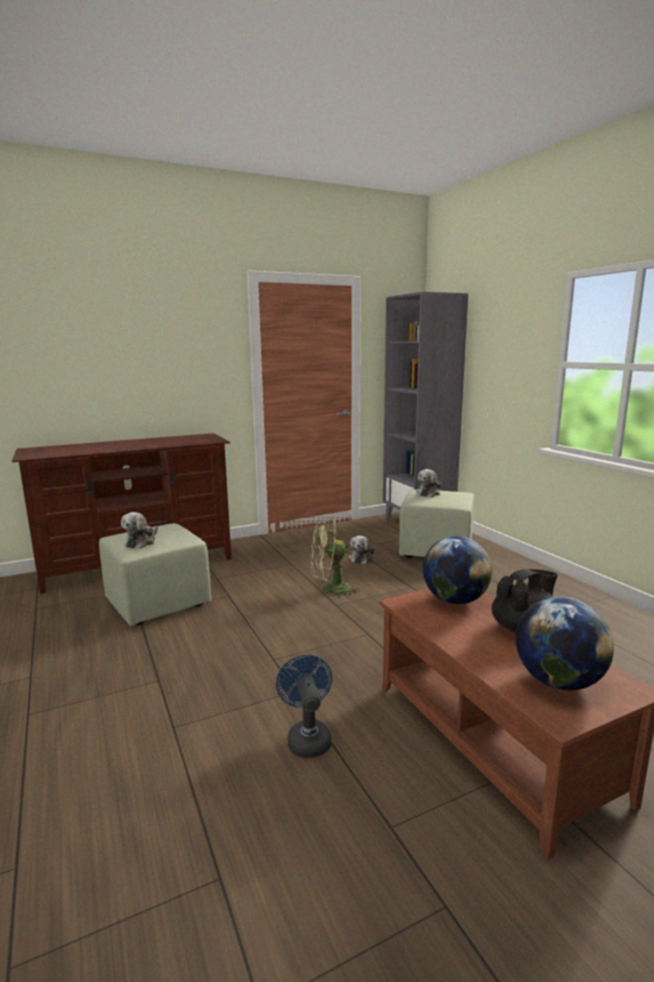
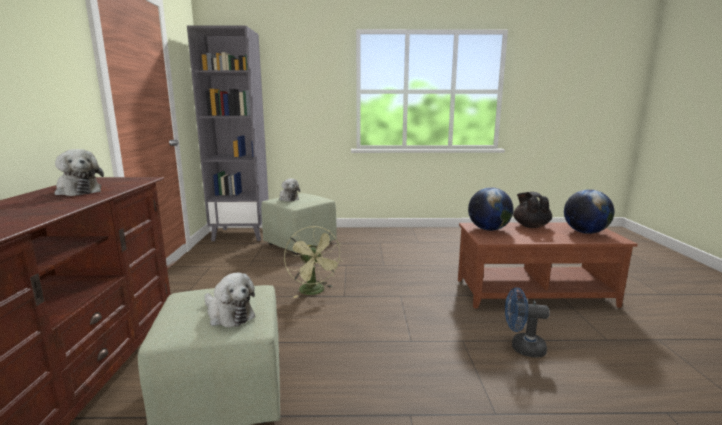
camera: 65 degrees left, 0 degrees up
(330, 589) = (315, 292): green fan -> green fan turned 45 degrees counterclockwise
(361, 558) = (273, 268): plush toy -> plush toy (78, 191)

